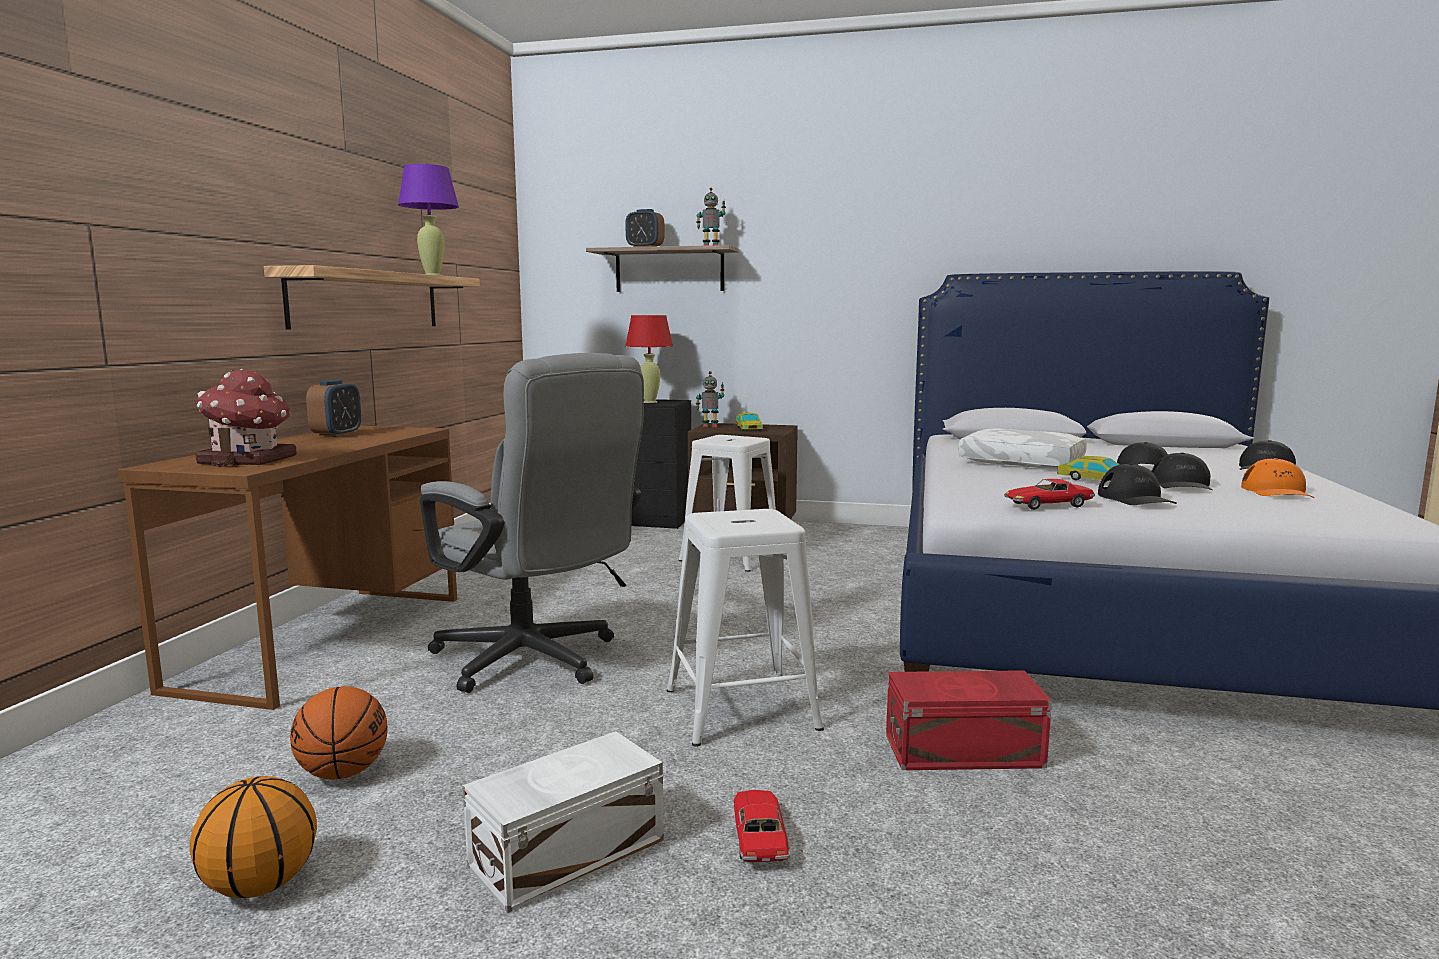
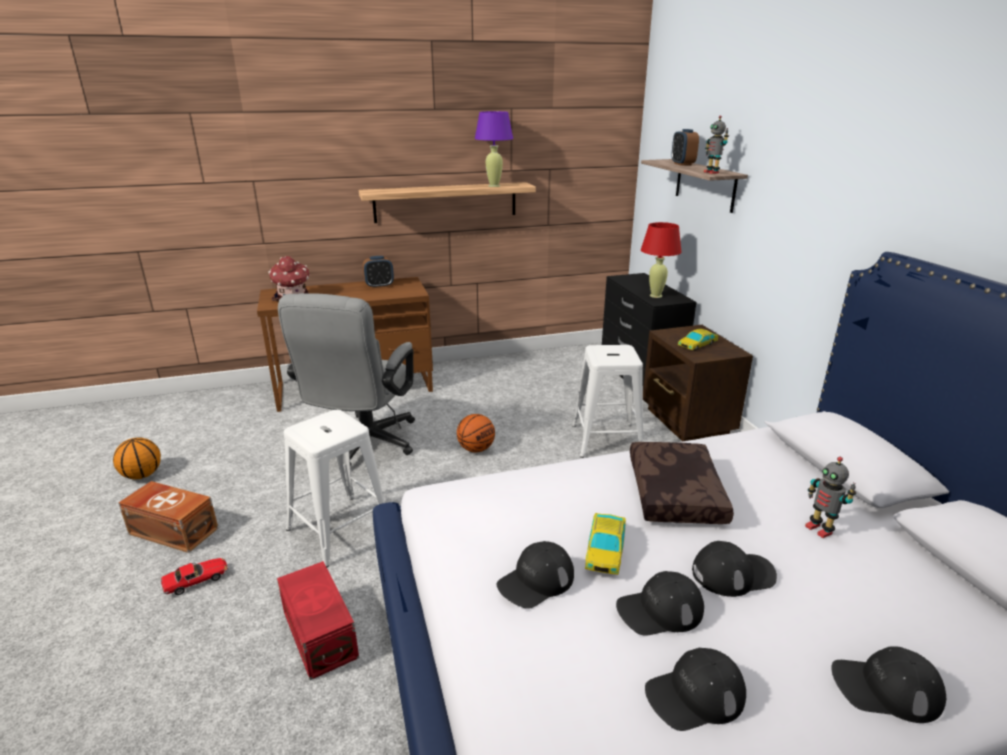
camera: 60 degrees right, 15 degrees up
(343, 773) = (227, 452): basketball -> basketball (476, 449)
(564, 853) = (173, 530): white storage box -> brown storage box
(710, 426) = (684, 330): toy robot -> toy robot (819, 529)
(1019, 463) = (672, 492): white pillow -> brown pillow
(1047, 505) = (463, 533): toy car -> none
(1277, 492) = (695, 695): orange cap -> black cap

